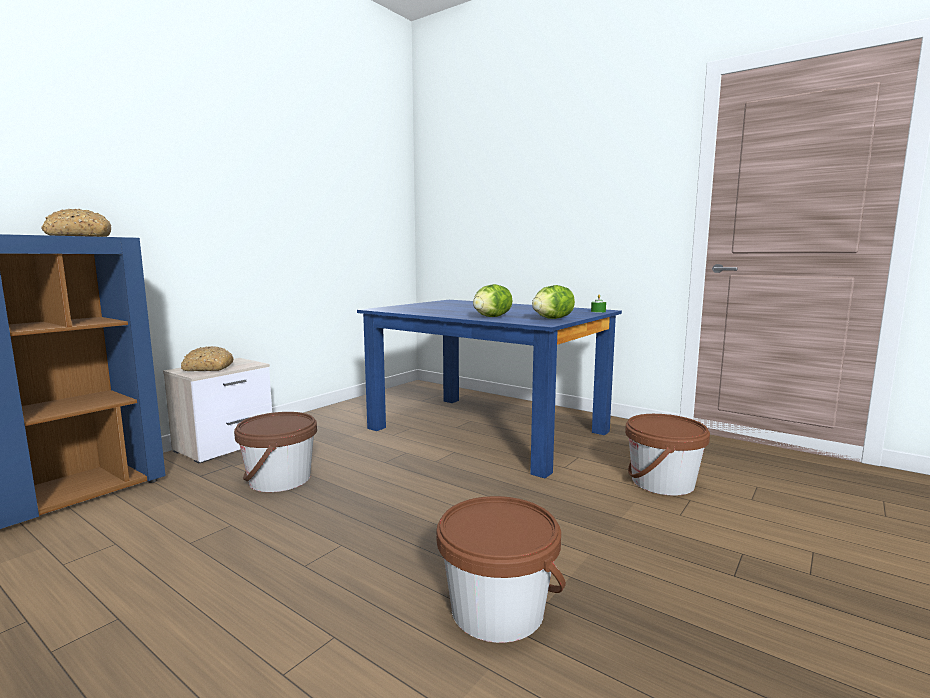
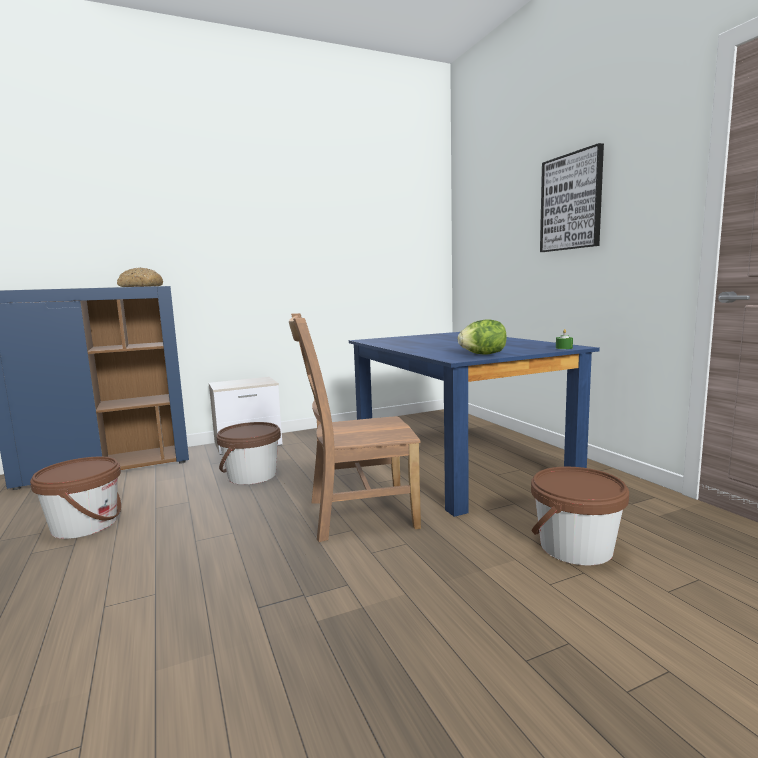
camera: 30 degrees right, 0 degrees up
(208, 368) = (235, 383): bread -> none
(455, 495) = (357, 514): none -> brown chair
(491, 317) = (431, 350): lettuce -> none
(497, 609) = (273, 613): brown bucket -> brown bucket (85, 524)
(567, 180) = (571, 202): none -> picture

